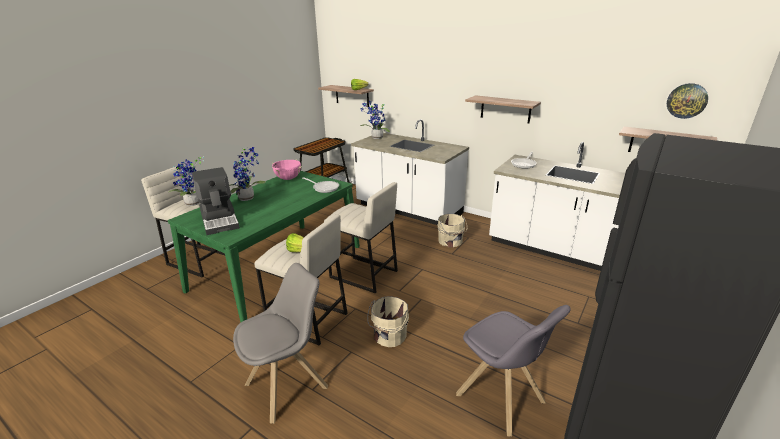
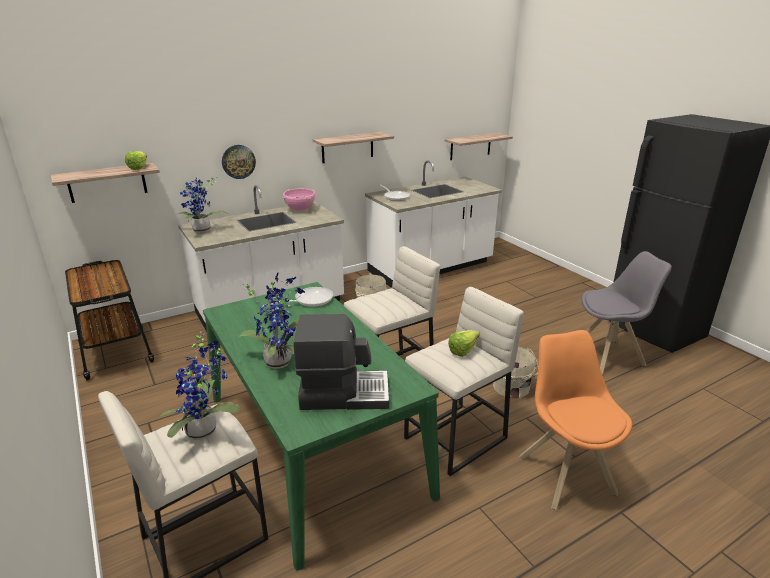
camera: 65 degrees left, 0 degrees up
(287, 386) = (565, 474): grey chair -> orange chair
(288, 179) = (238, 320): pink cooking pot -> pink cooking pot (300, 210)
(687, 101) = (478, 108): wall clock -> wall clock (238, 161)

